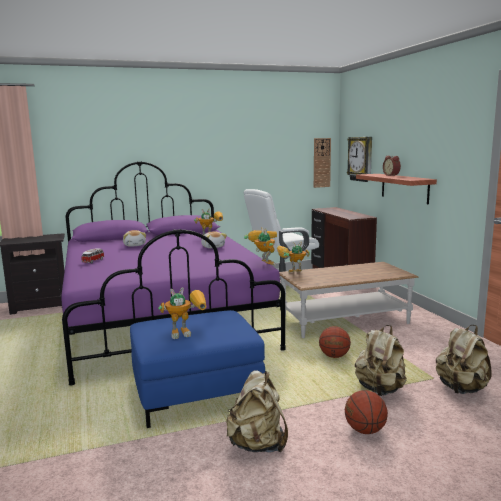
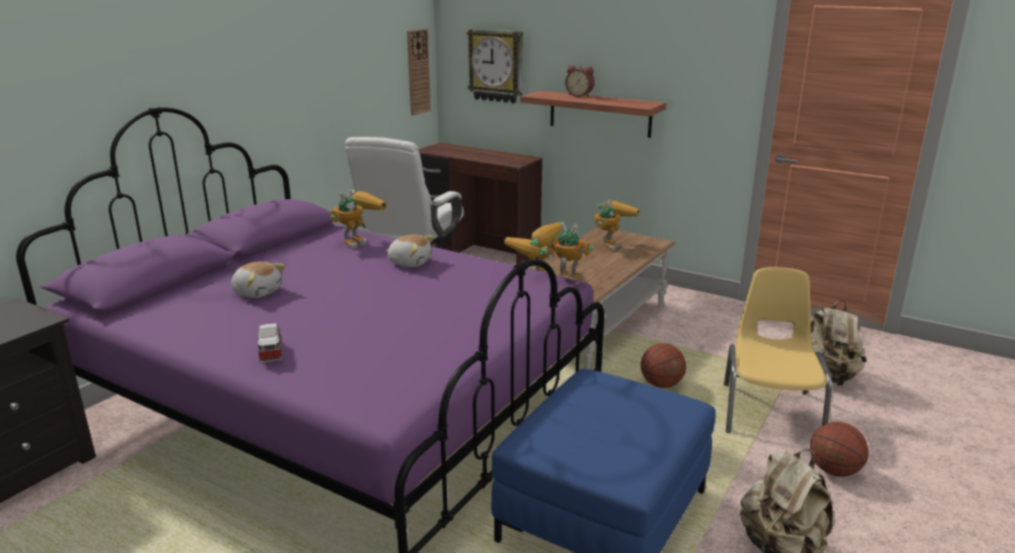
camera: 40 degrees left, 10 degrees up
(187, 333) = (619, 432): toy robot -> toy robot (610, 244)
(380, 389) = (769, 411): beige backpack -> yellow chair

